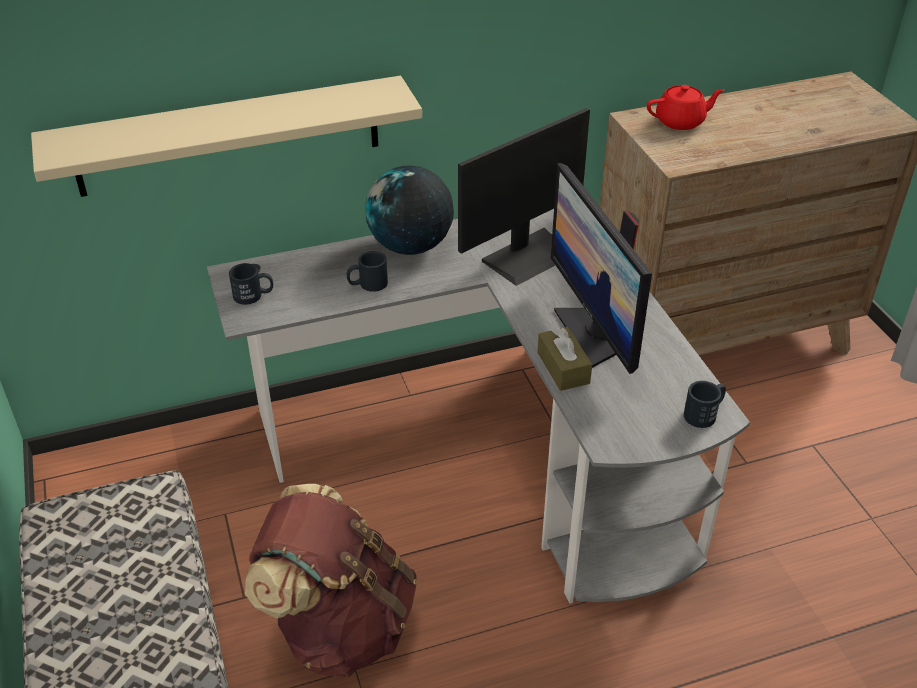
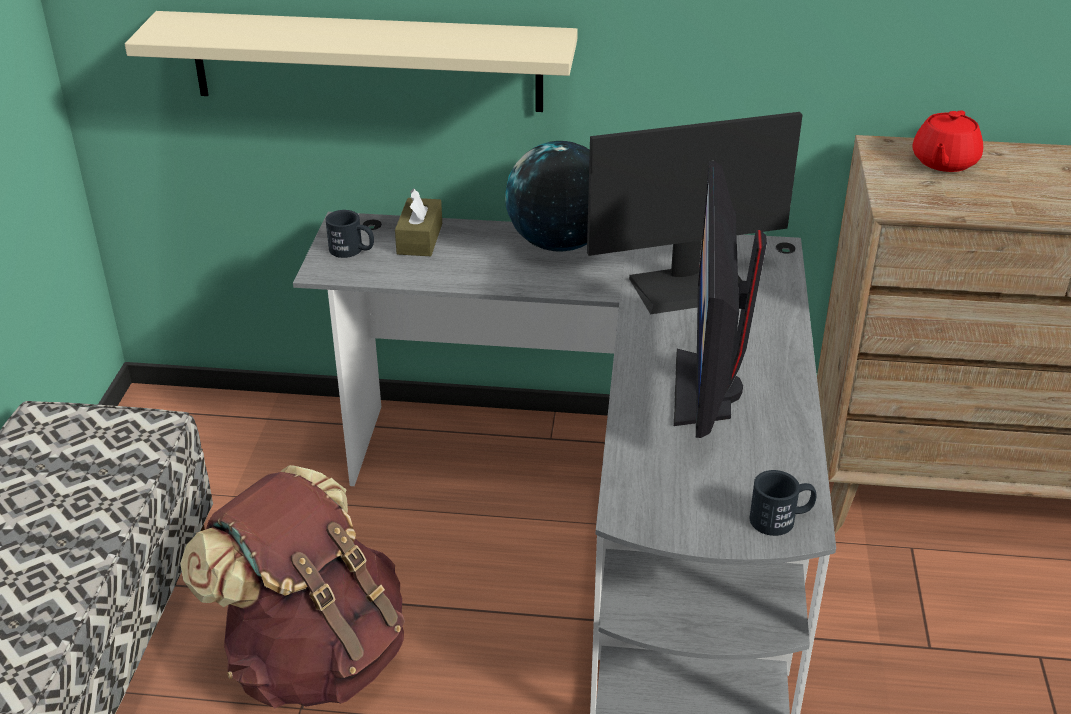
camera: 25 degrees right, 5 degrees down
(367, 284) = (480, 270): black mug -> none
(563, 368) = (638, 416): brown tissue box -> brown tissue box (419, 239)
(681, 122) = (943, 162): red teapot -> red teapot turned 105 degrees clockwise

